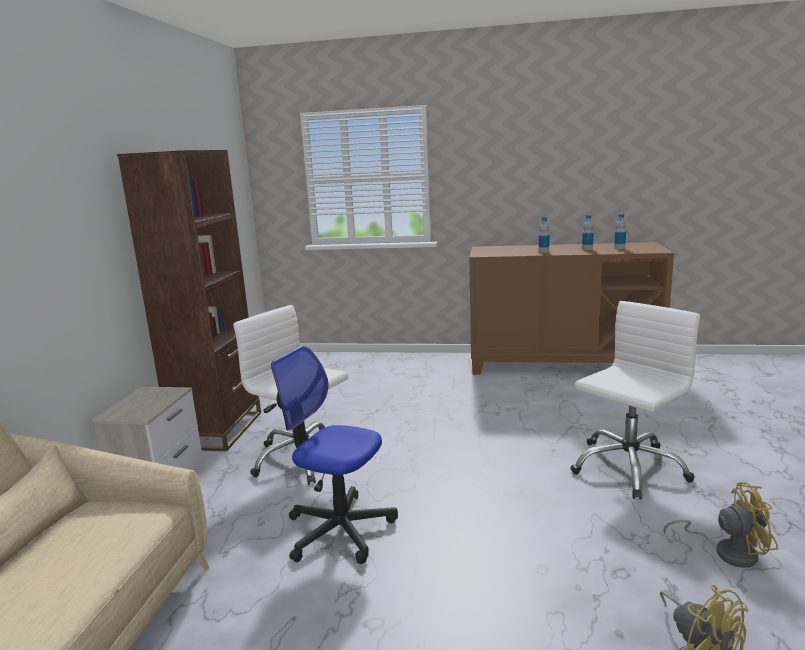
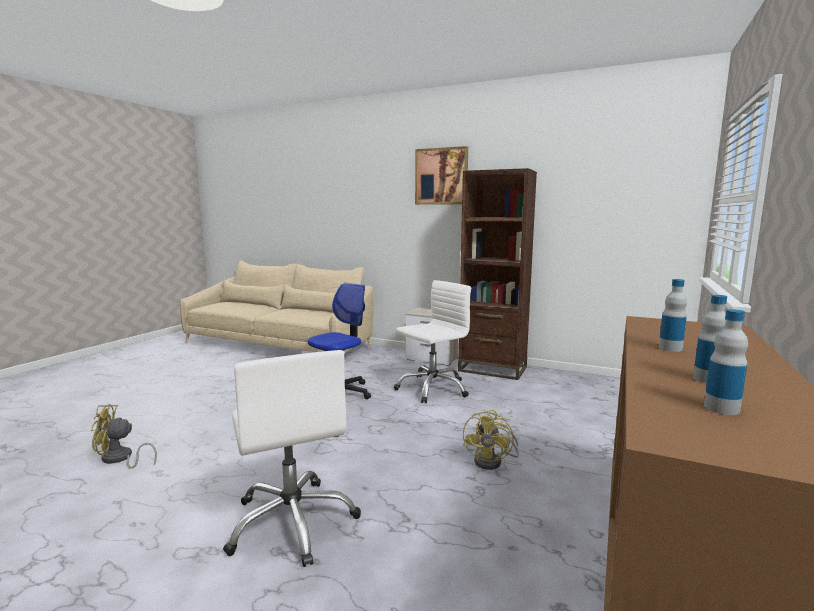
camera: 105 degrees right, 5 degrees down
(62, 157) = (441, 176): none -> picture
(727, 552) = (142, 516): yellow fan -> yellow fan (493, 462)

